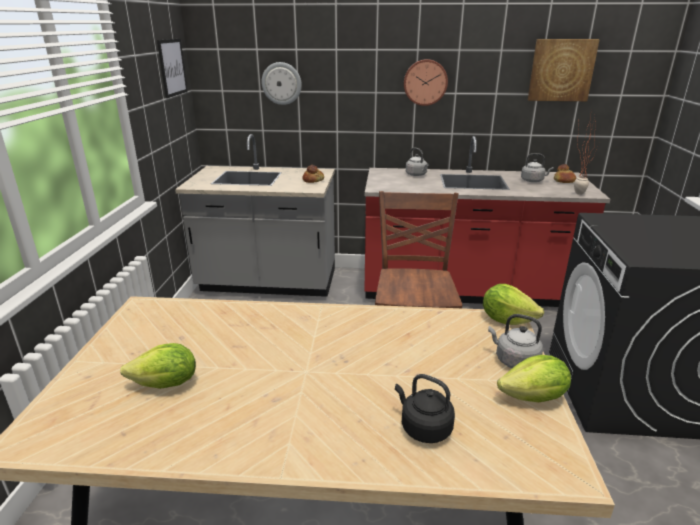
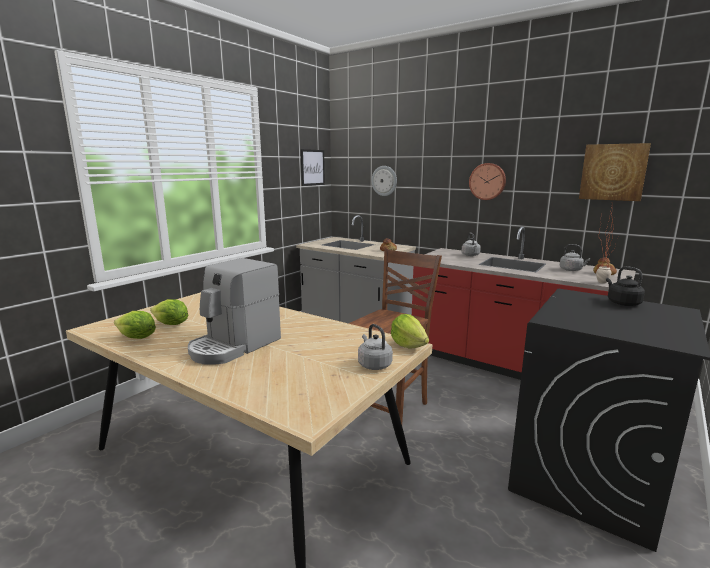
camera: 30 degrees right, 10 degrees down
(320, 391) = (234, 346): none -> coffee machine
(423, 428) = (260, 375): black kettle -> black kettle (622, 303)
(534, 398) = (353, 383): lettuce -> lettuce (137, 338)

